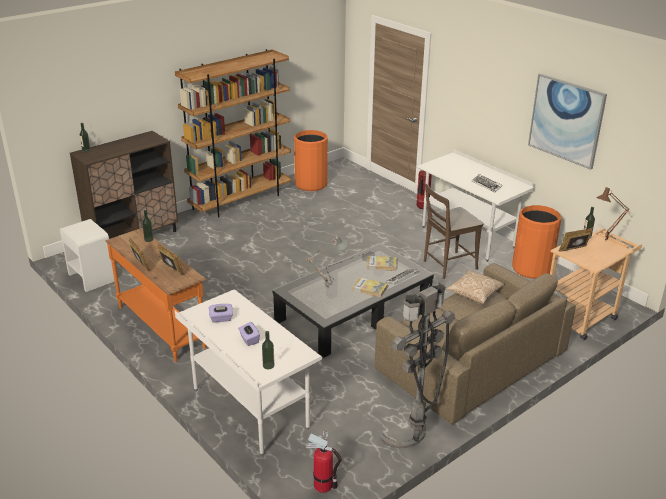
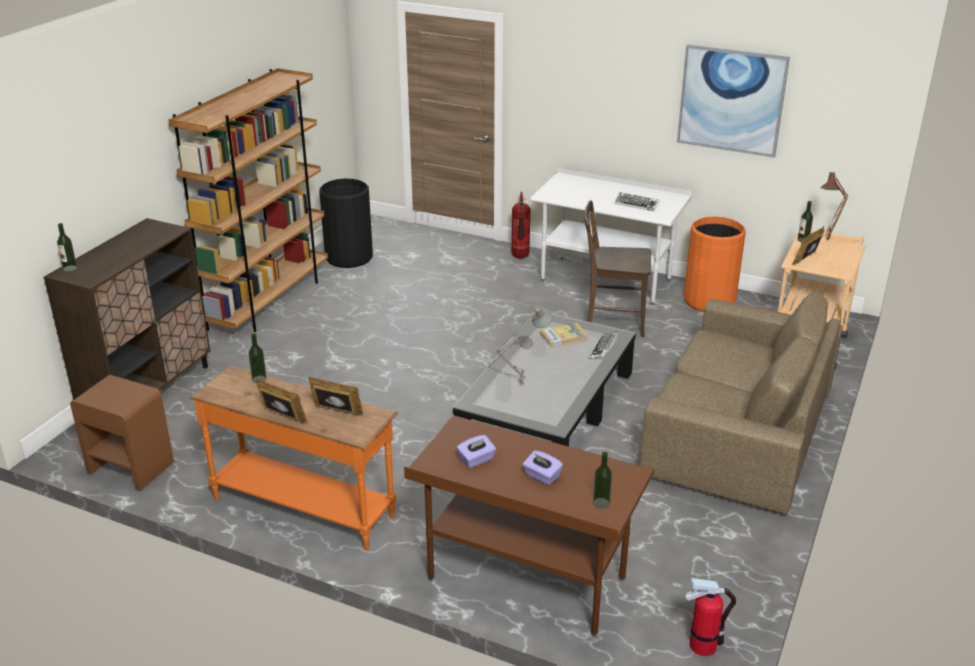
camera: 25 degrees left, 0 degrees up
(91, 277) = (130, 467): white nightstand -> brown nightstand
(249, 409) = (526, 580): white desk -> brown desk
(311, 184) = (349, 257): orange trash can -> black trash can
(369, 289) = (577, 372): book -> none
(413, 439) = (756, 549): grey floor lamp -> none
(447, 266) = (612, 322): brown chair -> brown chair turned 60 degrees clockwise
(474, 293) = (711, 343): pillow -> none

